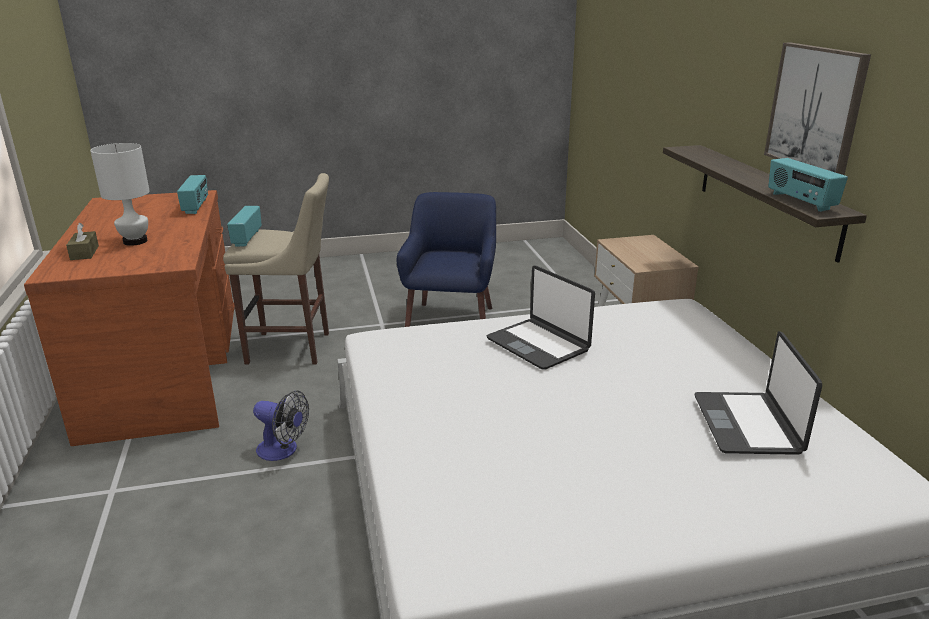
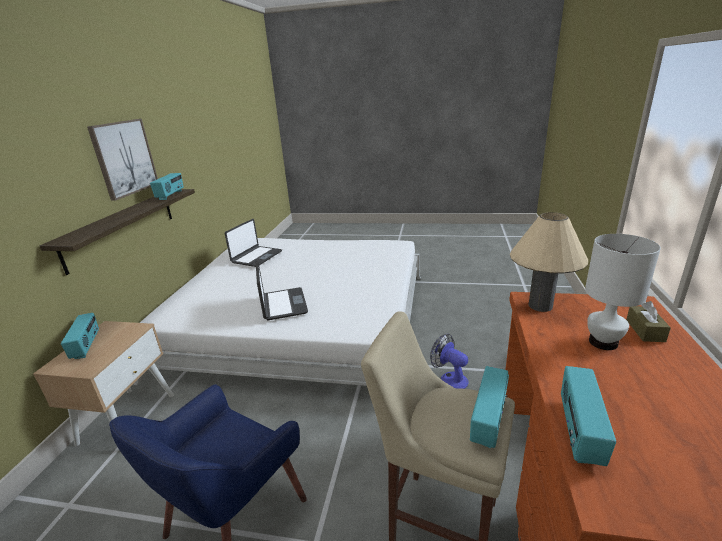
camera: 155 degrees left, 0 degrees up
(169, 259) = (540, 305): none -> beige table lamp
(656, 250) = (86, 346): none -> radio

